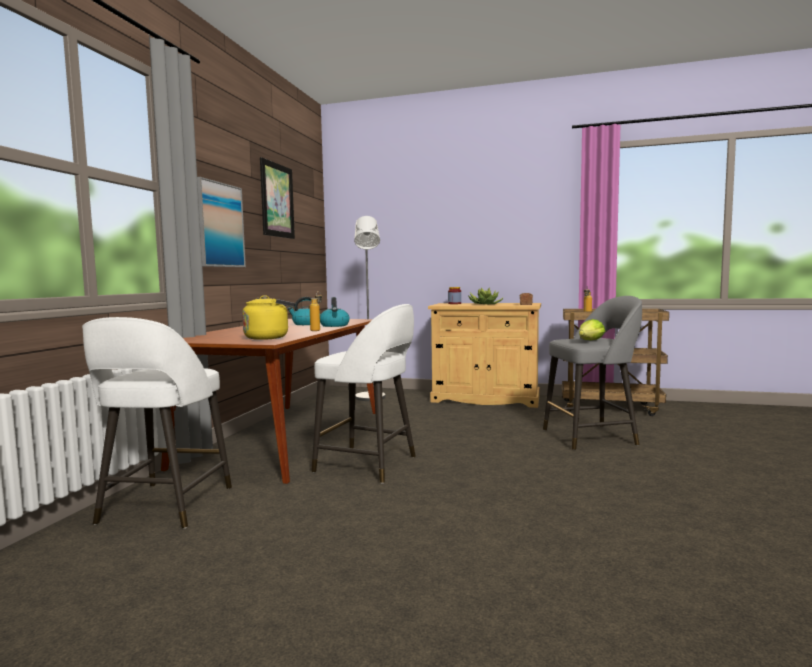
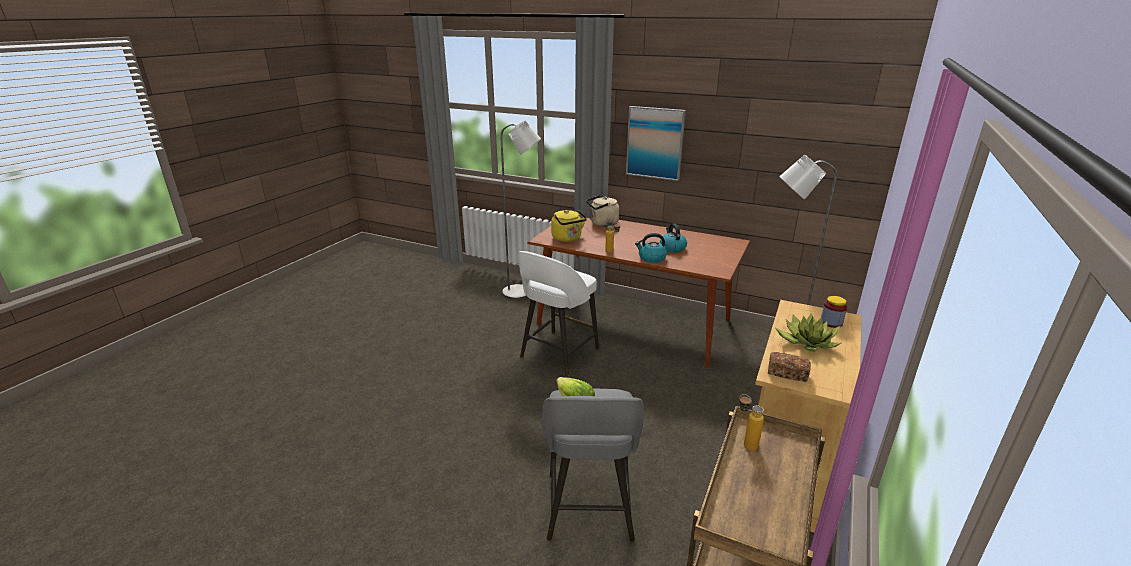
camera: 100 degrees right, 20 degrees up
(164, 506) = (522, 294): white stool -> grey floor lamp
(214, 334) = (602, 224): none -> beige kettle
(277, 200) = (759, 116): picture -> none

